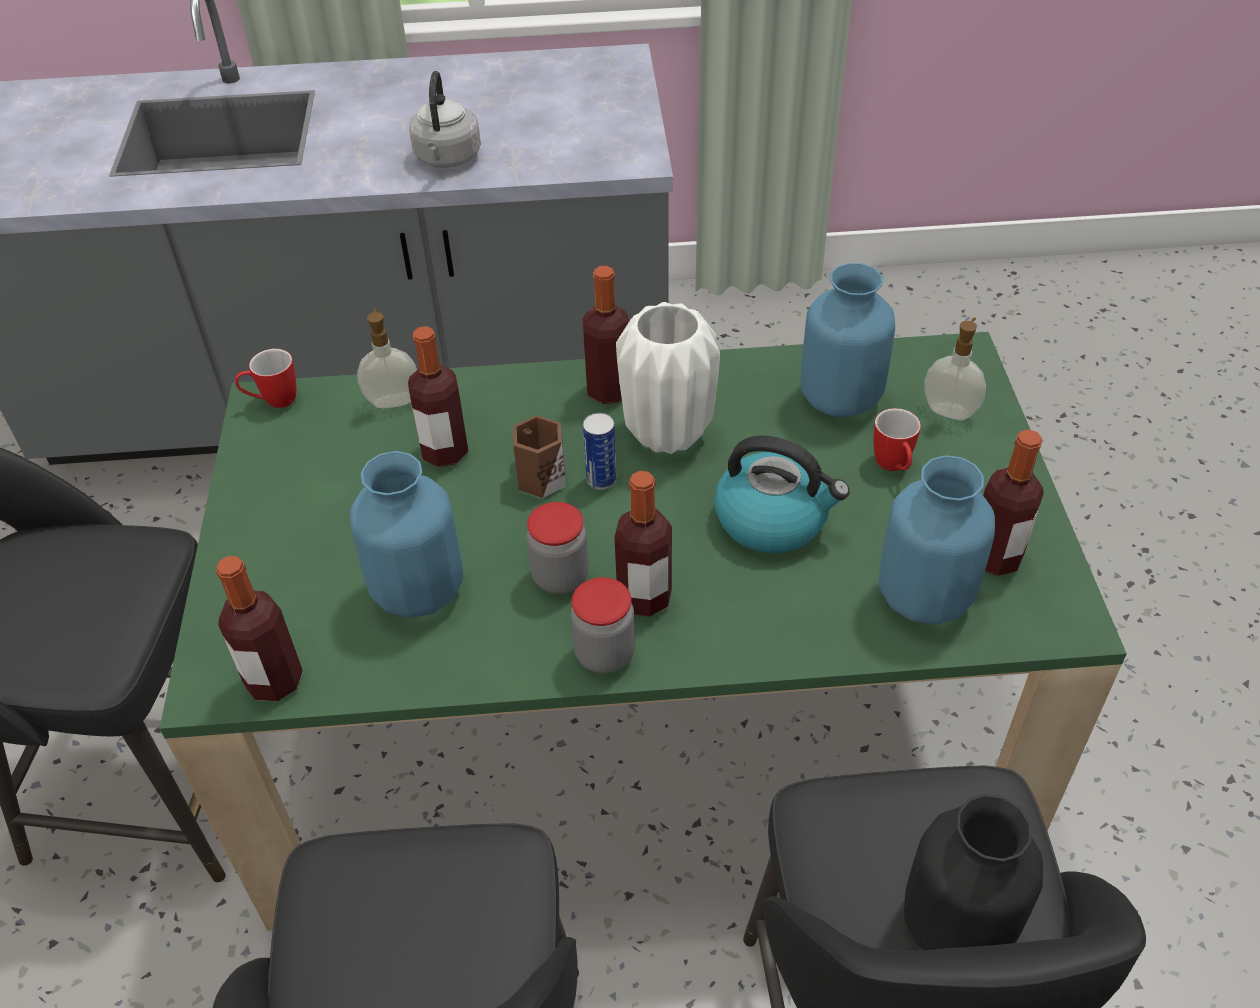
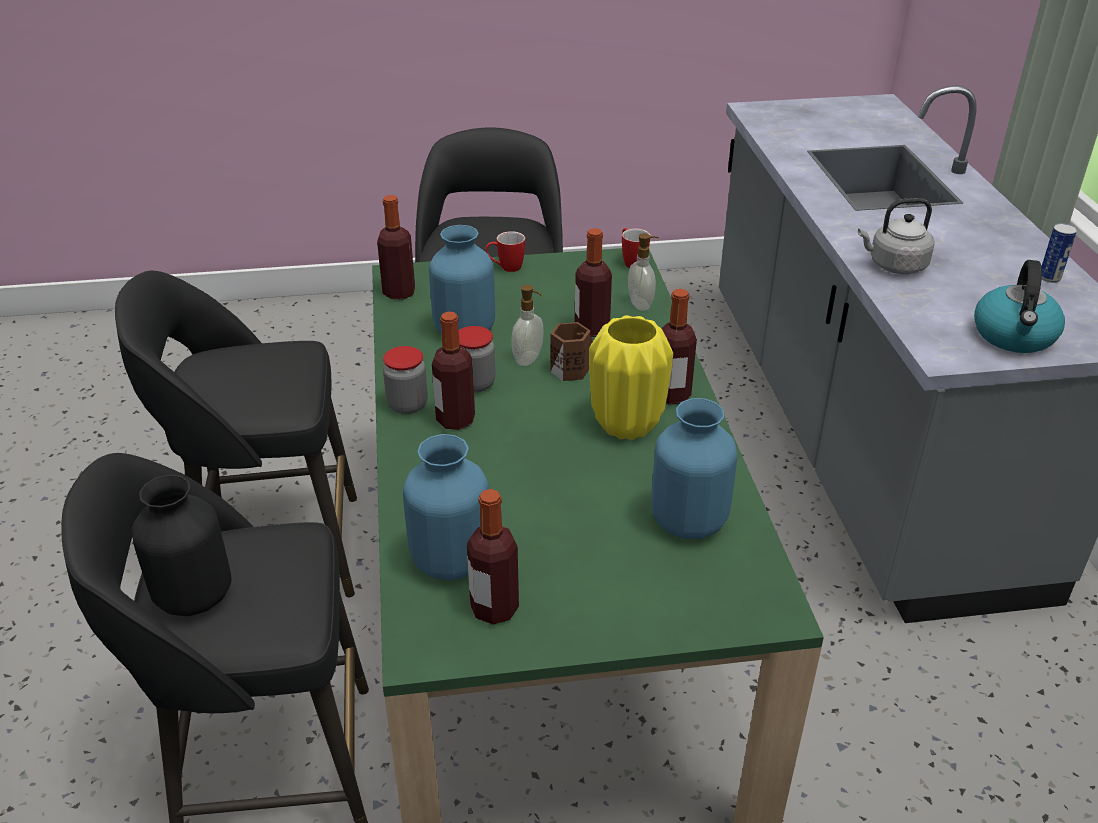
camera: 85 degrees right, 10 degrees down
(601, 480) = (570, 396): can -> can (1049, 278)
(668, 433) = (627, 426): white vase -> yellow vase
(773, 519) = (534, 480): kettle -> kettle (1014, 336)
(894, 467) = (602, 552): mug -> mug (505, 268)
(949, 410) = (686, 595): soap dispenser -> soap dispenser (529, 359)

